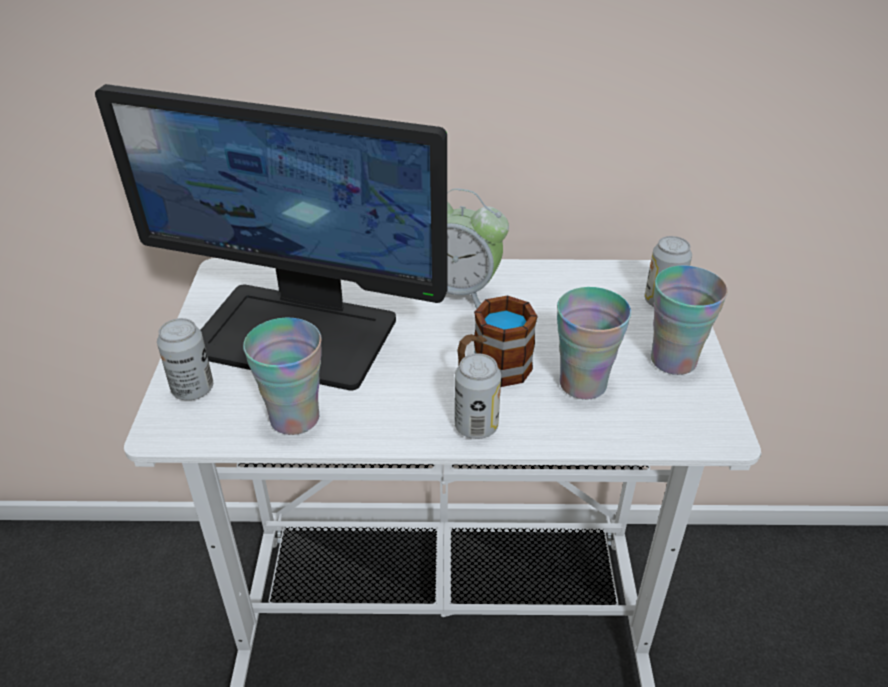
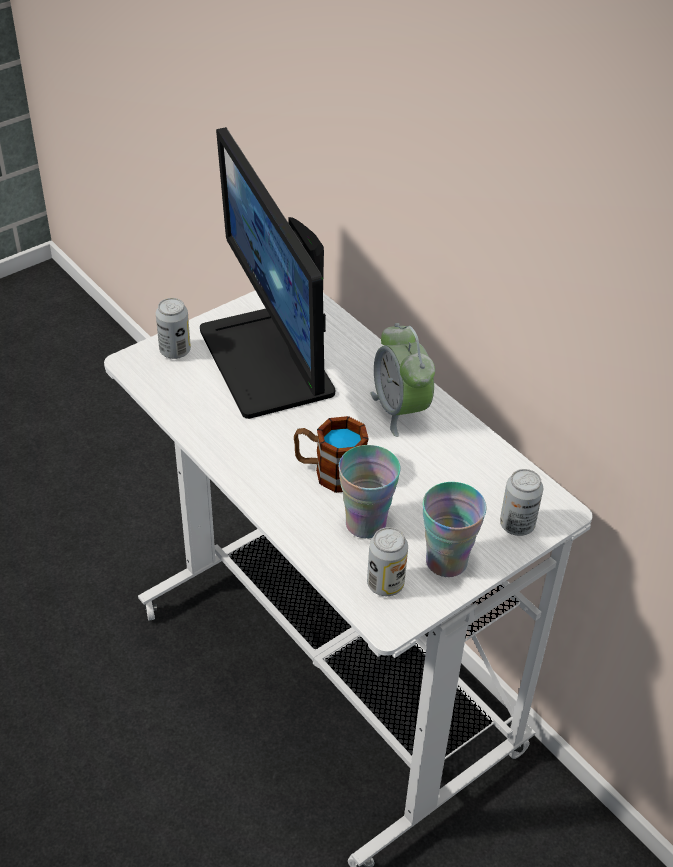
camera: 50 degrees right, 5 degrees up
(294, 418) = (194, 407): cup -> none
(476, 426) = (268, 491): can -> can (385, 584)

